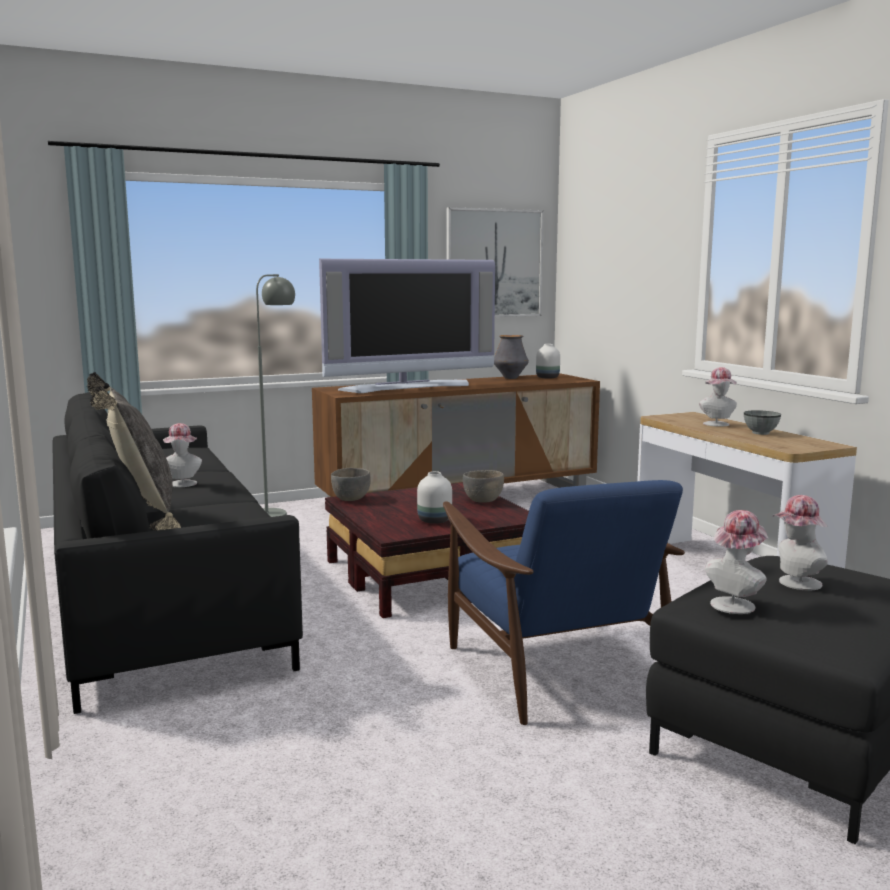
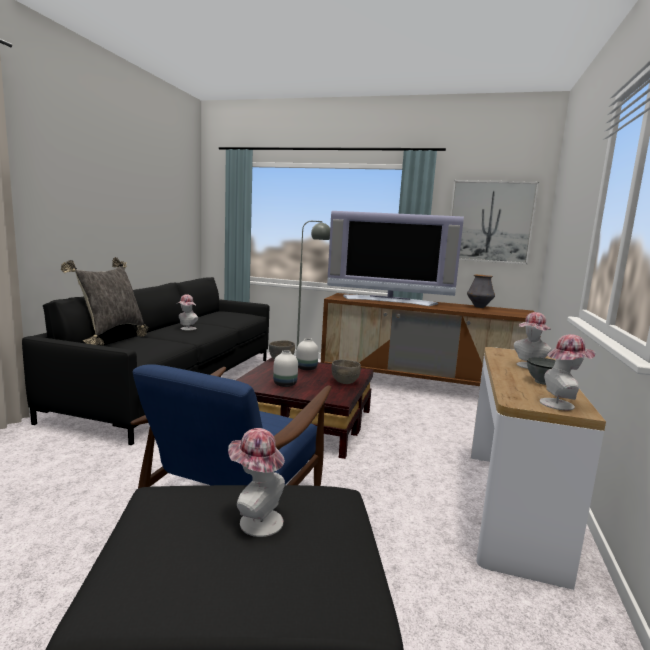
camera: 40 degrees right, 0 degrees up
(548, 377) = (508, 311): white vase -> white vase (307, 368)
(735, 604) = (164, 509): hat -> hat (561, 404)

